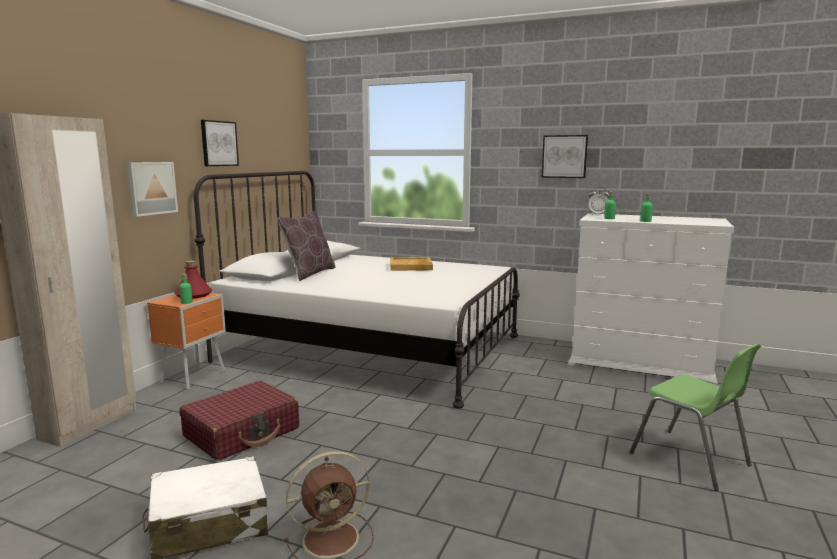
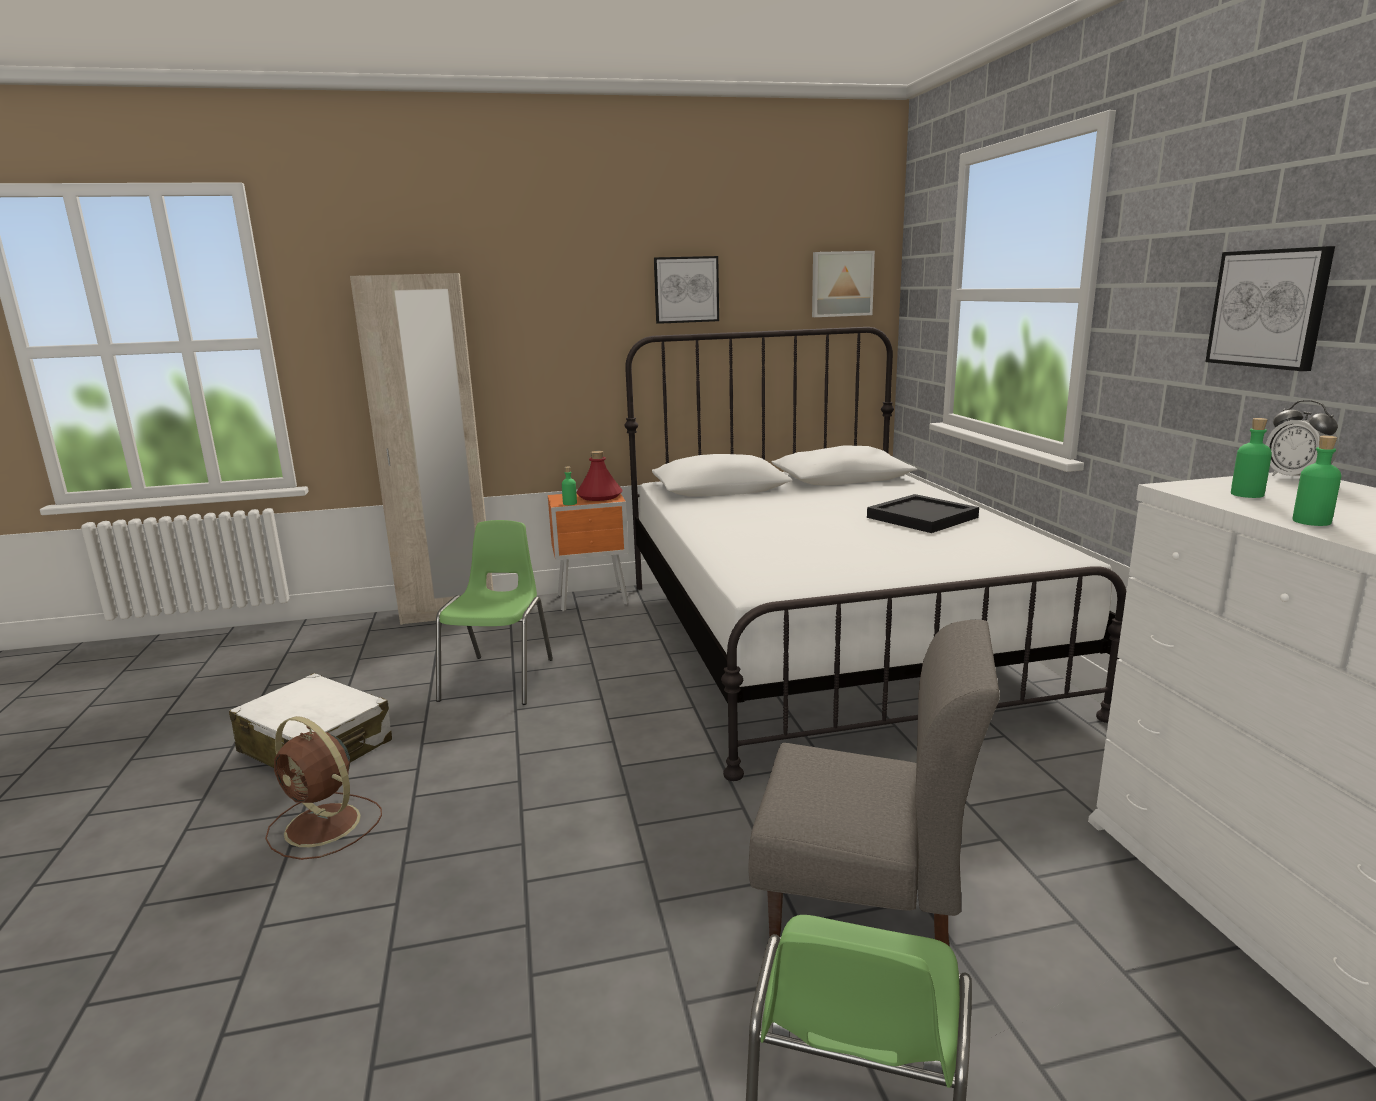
camera: 55 degrees right, 5 degrees up
(150, 188) = (564, 353): picture -> picture (841, 284)
(242, 432) = (500, 679): red suitcase -> green chair
(309, 273) = (756, 496): brown pillow -> none
(411, 266) = (922, 518): beige tray -> black tray
(572, 413) = (864, 898): none -> grey chair

